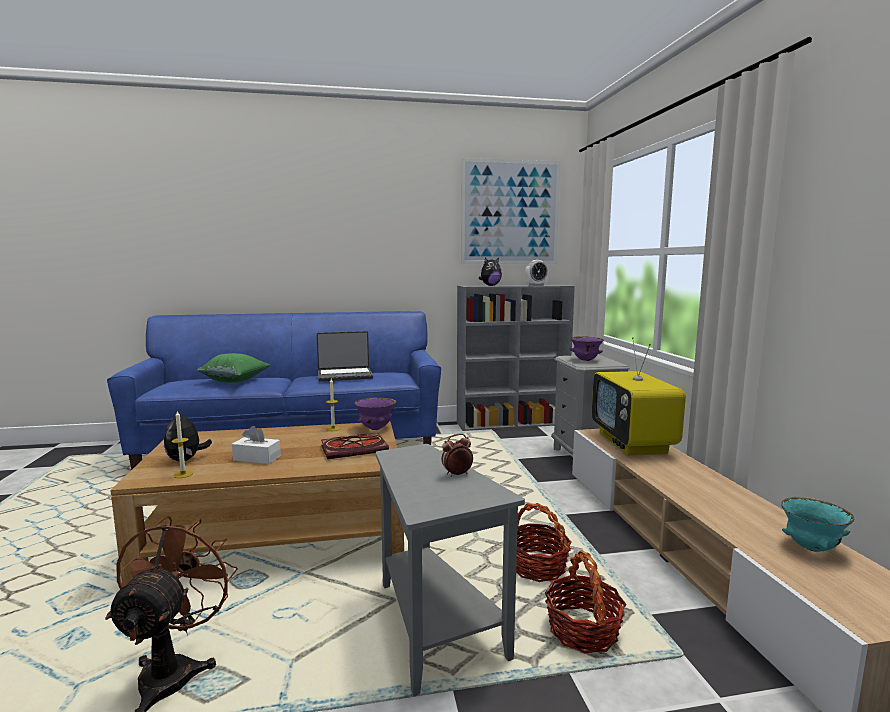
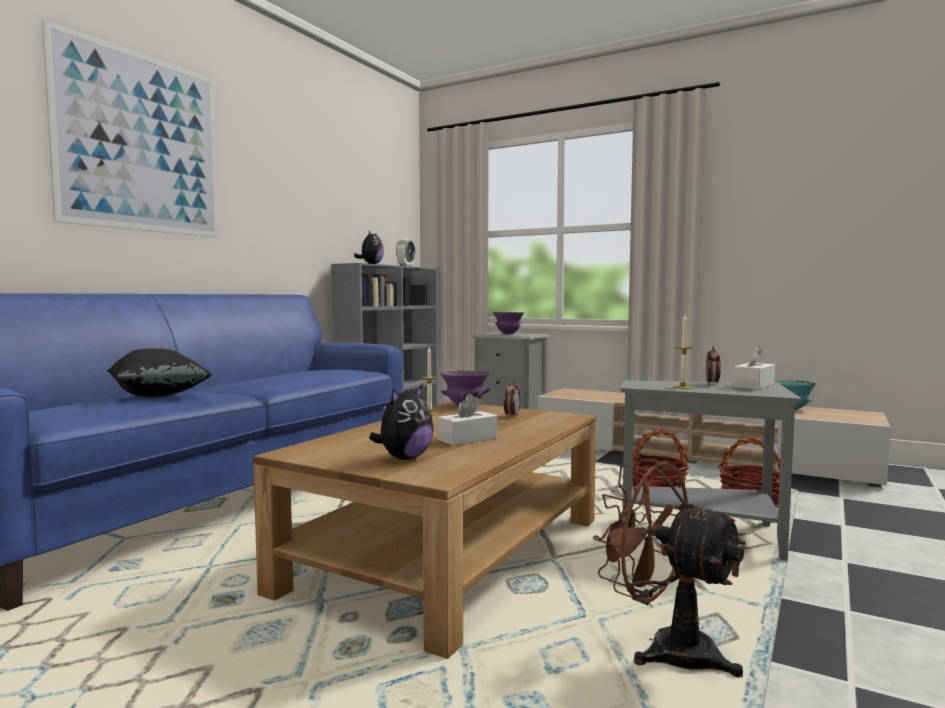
camera: 50 degrees left, 5 degrees down
(183, 474) = (460, 463): candle -> candle (682, 387)
(186, 460) = (404, 458): plush toy -> plush toy turned 75 degrees counterclockwise
(235, 381) = (158, 396): green pillow -> black pillow
(345, 375) = (292, 374): laptop -> none
(355, 448) = (512, 416): book -> alarm clock
(471, 492) = (753, 386): none -> white tissue box
(510, 212) = (370, 183): picture -> picture (141, 142)
(633, 444) = (595, 395): television -> none

